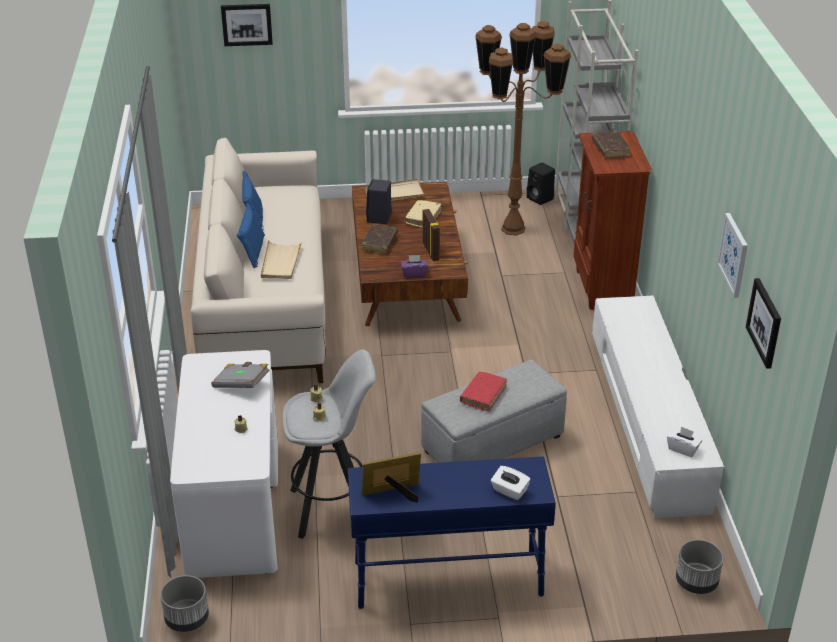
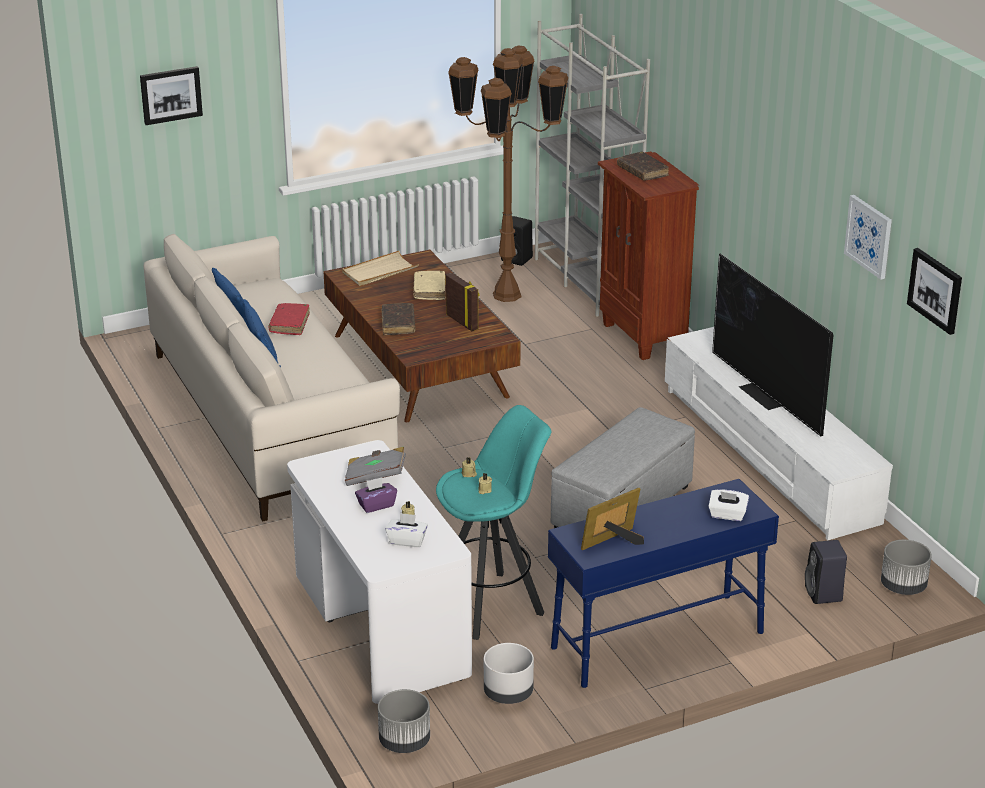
camera: 20 degrees left, 5 degrees down
(280, 262) = (305, 360): beige tray -> none
(295, 597) = (508, 694): none -> grey planter
(333, 508) = (492, 604): grey stool -> turquoise stool
(379, 218) = (380, 299): black speaker -> black speaker (824, 594)
(414, 273) = (459, 347): purple tissue box -> purple tissue box (376, 505)
(483, 395) = (614, 449): red book -> red book (289, 324)
(648, 371) = (765, 395): none -> television
(683, 449) = (844, 458): white tissue box -> white tissue box (407, 540)

